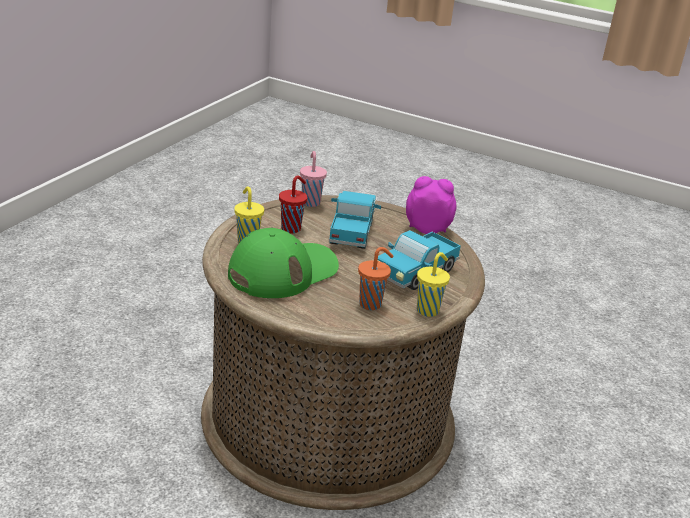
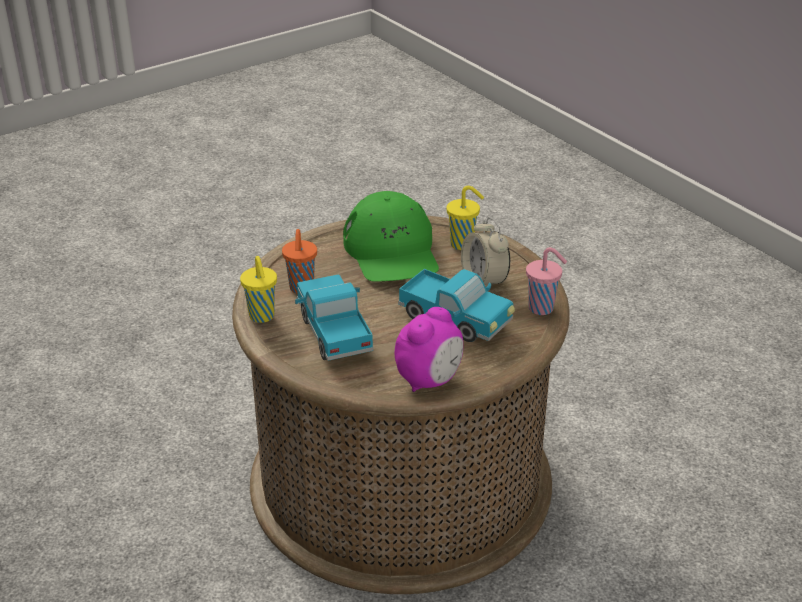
camera: 120 degrees right, 5 degrees up
(292, 228) = (484, 281): red cup -> alarm clock

